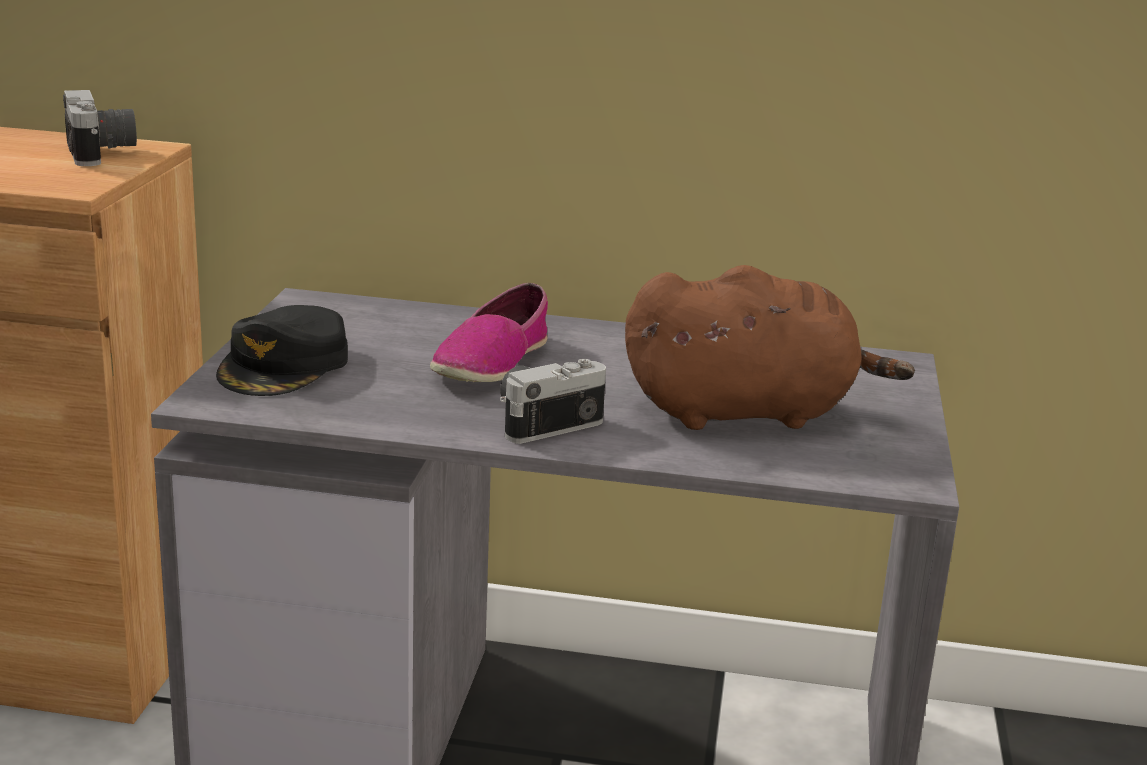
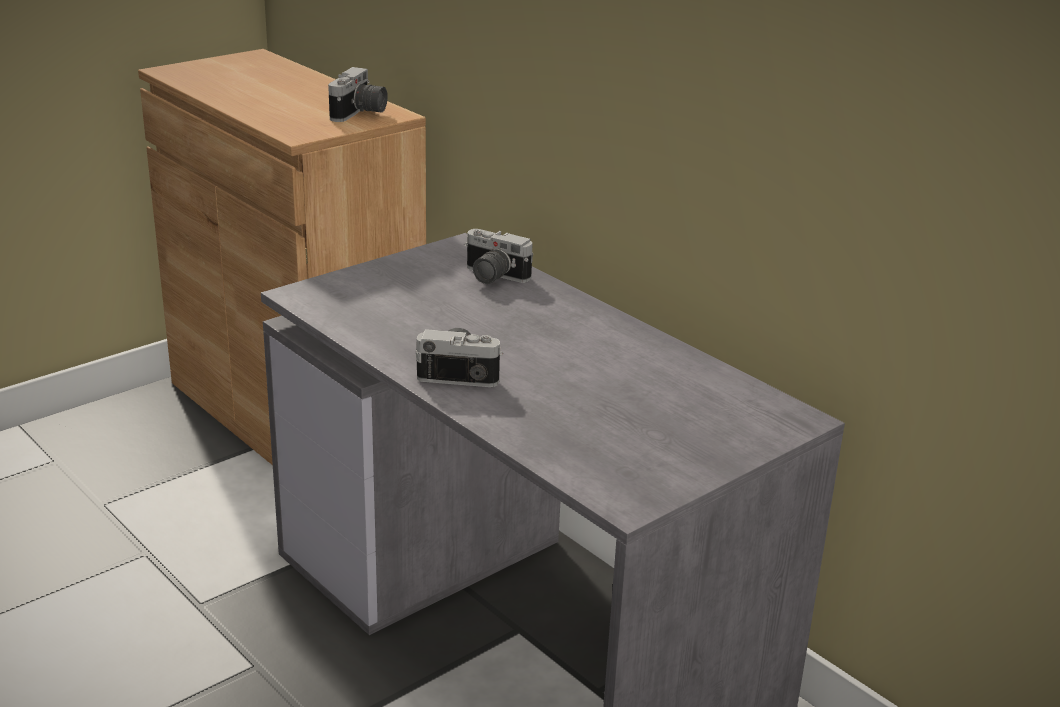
camera: 40 degrees right, 5 degrees up
(285, 366) = (375, 285): black cap -> none
(400, 322) = (491, 277): none -> camera
(492, 362) = (500, 322): shoe -> none
(748, 412) = (605, 414): brown plush toy -> none

